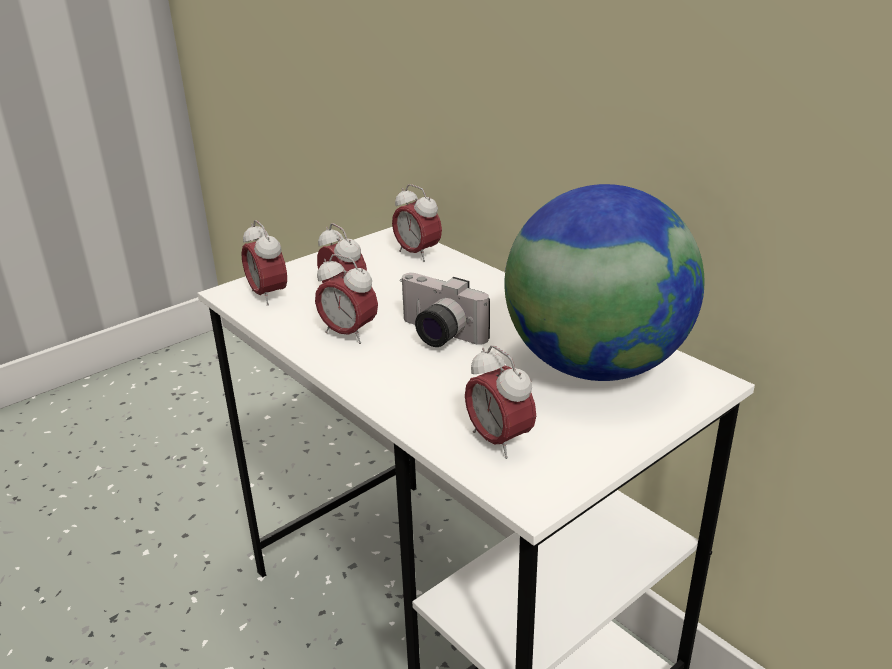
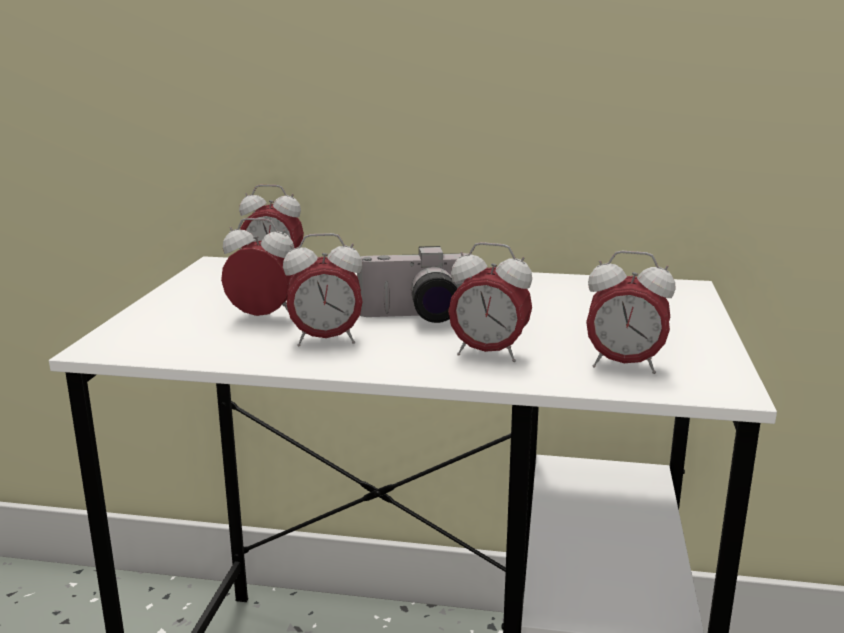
camera: 40 degrees left, 10 degrees down
(268, 296) = (161, 338): alarm clock -> alarm clock (488, 354)
(595, 366) = (590, 300): globe -> none

